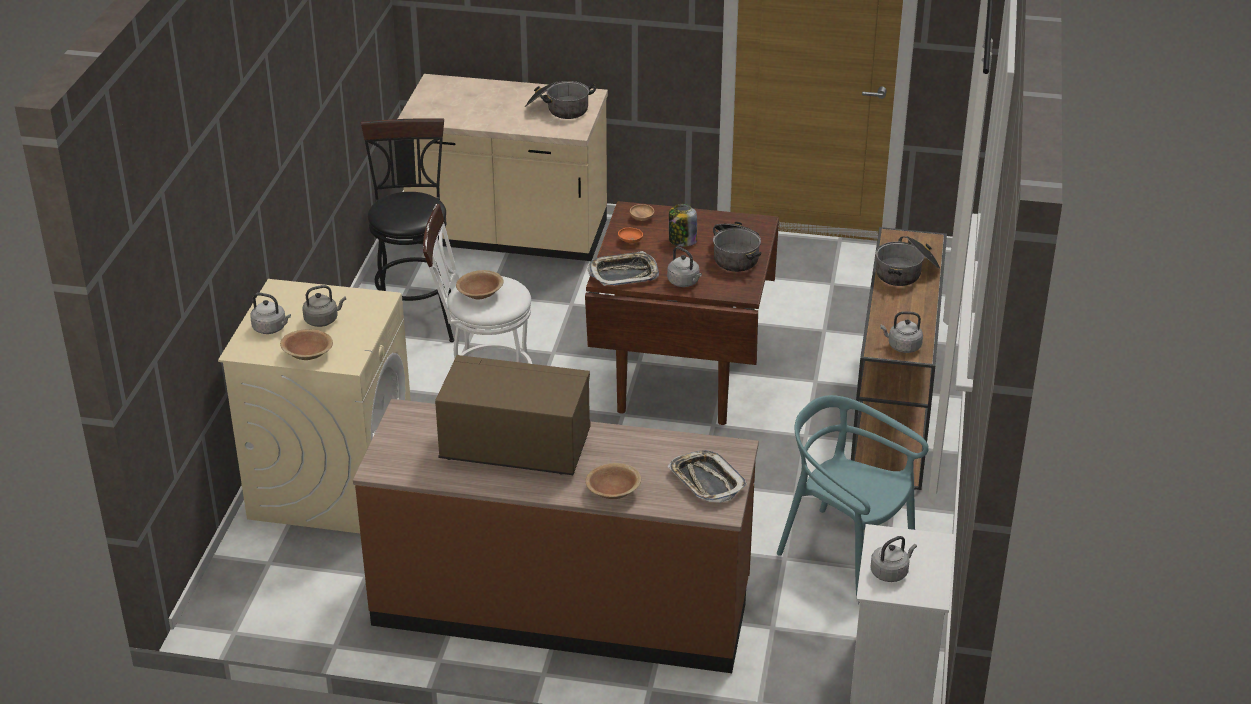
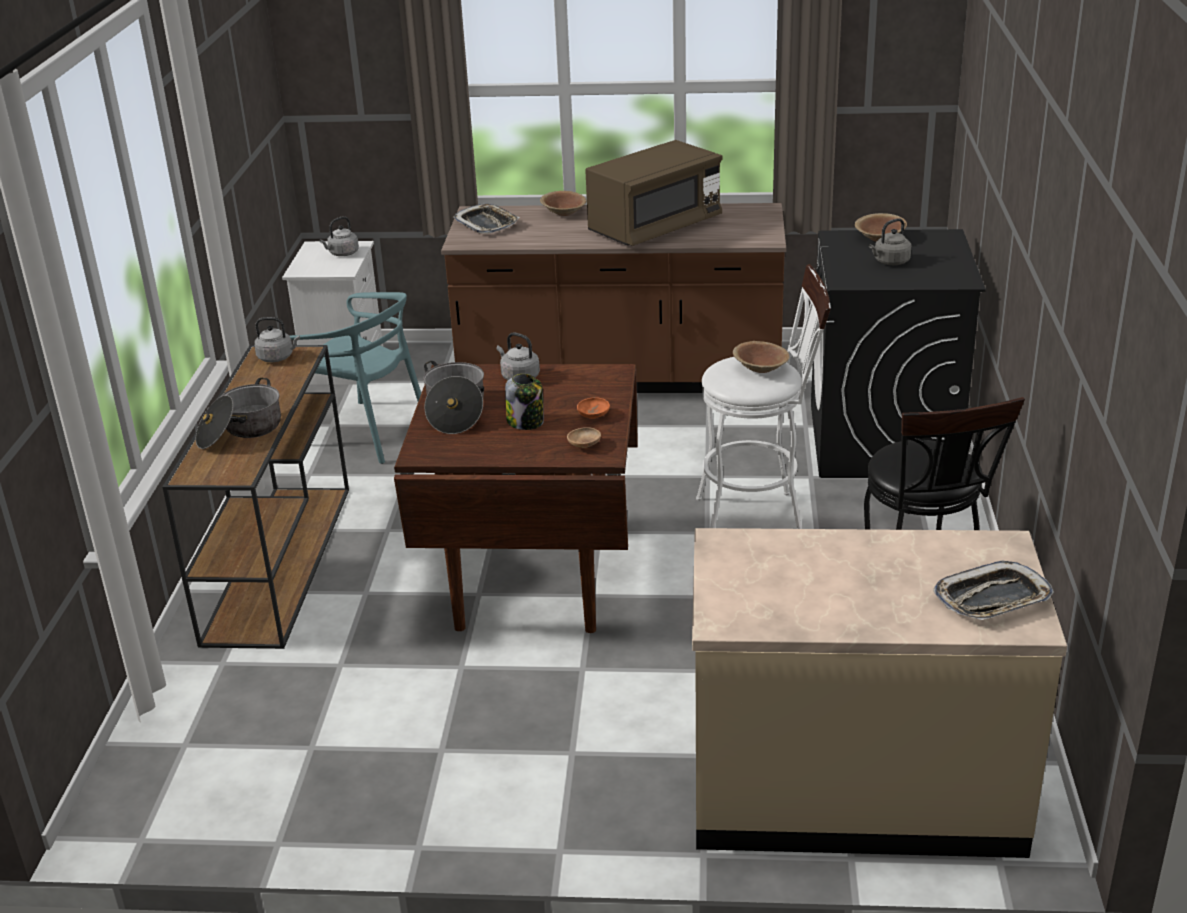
camera: 175 degrees right, 5 degrees down
(271, 328) = (936, 252): grey kettle -> none
(332, 481) = (883, 441): beige washing machine -> black washing machine
(515, 448) = (655, 227): brown microwave -> brown microwave turned 45 degrees counterclockwise
(558, 109) = (765, 582): cooking pot -> none
(624, 274) = (593, 379): tray -> tray (992, 599)

